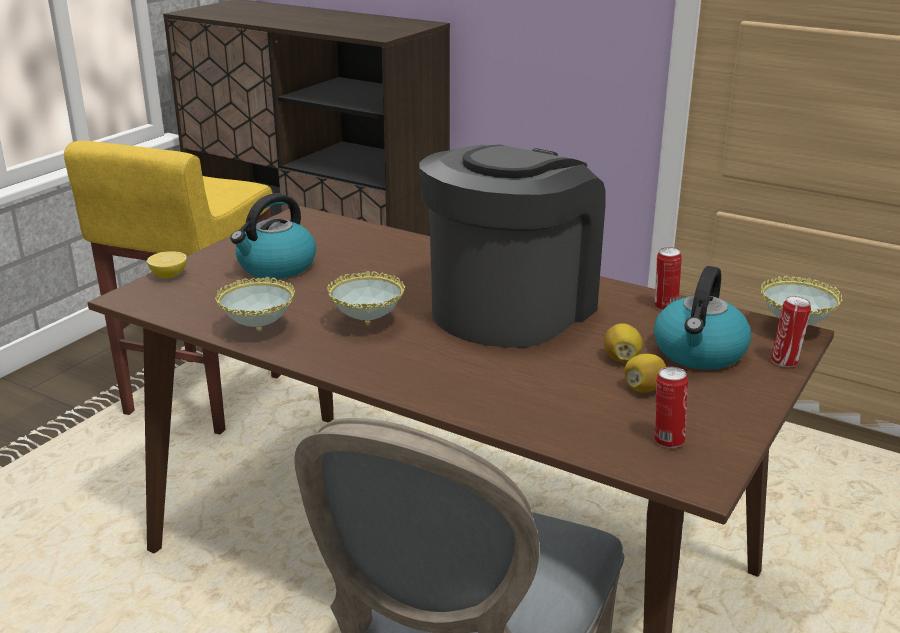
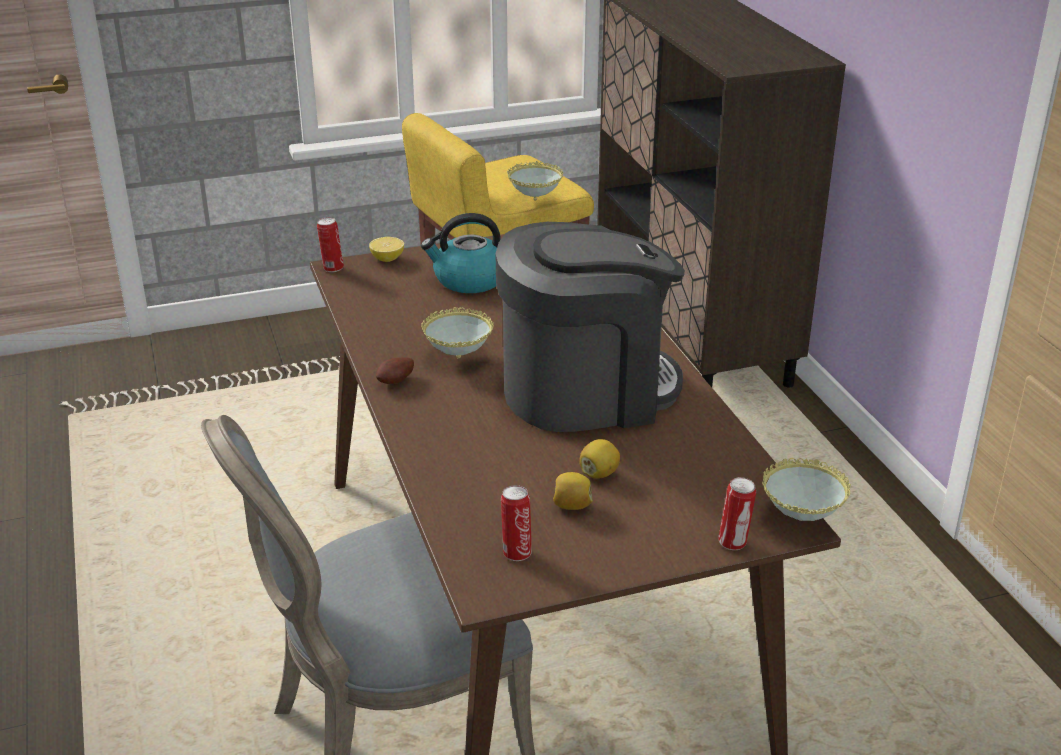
camera: 40 degrees right, 5 degrees up
(259, 331) = (379, 331): bowl -> bowl (535, 200)
(344, 362) = (396, 382): none -> potato
(665, 307) = (719, 446): can -> can (332, 268)
(699, 353) = (672, 499): kettle -> none

